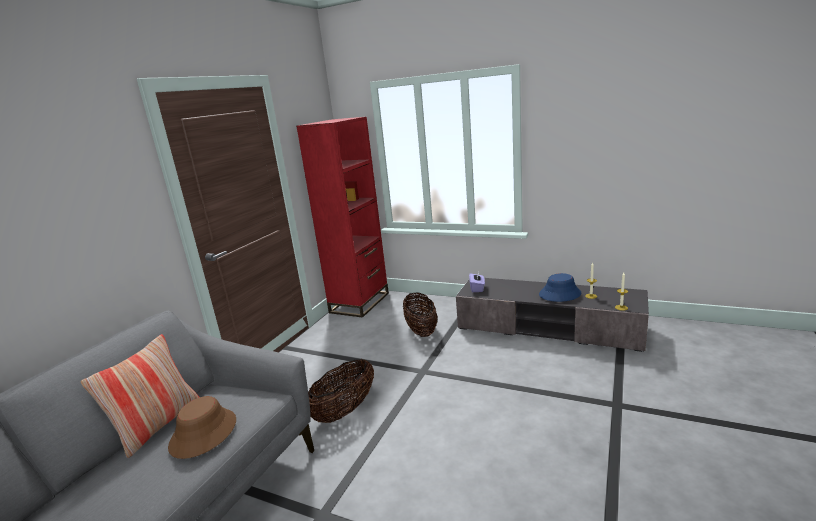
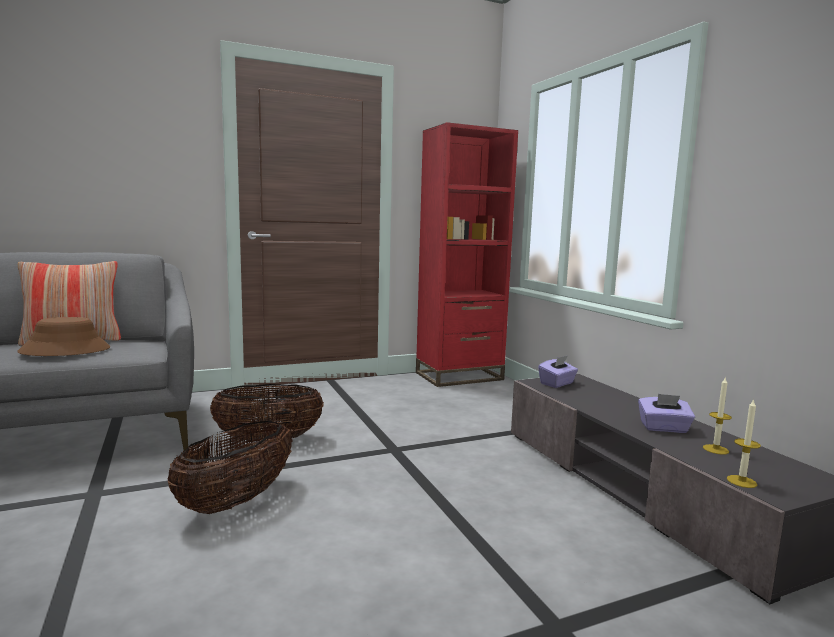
camera: 40 degrees right, 10 degrees down
(421, 330) = (469, 419): basket -> basket (236, 501)
(559, 294) = (664, 428): blue hat -> purple tissue box

